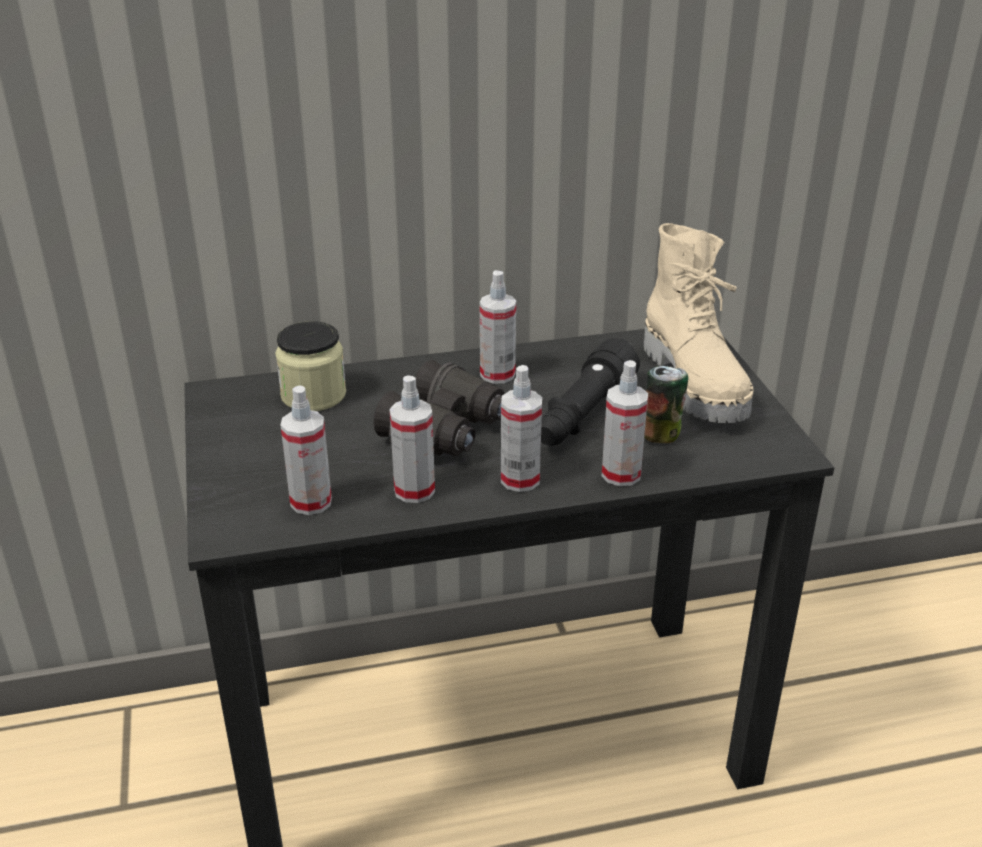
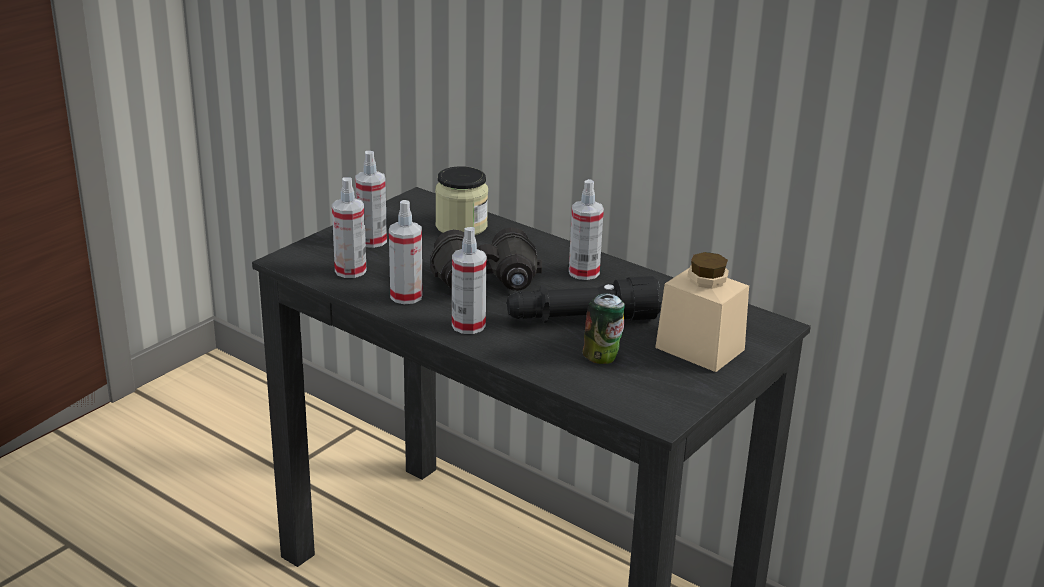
camera: 50 degrees right, 5 degrees down
(621, 474) = (528, 358): spray bottle -> spray bottle (372, 241)
(696, 383) = (700, 348): beige boot -> beige jar

